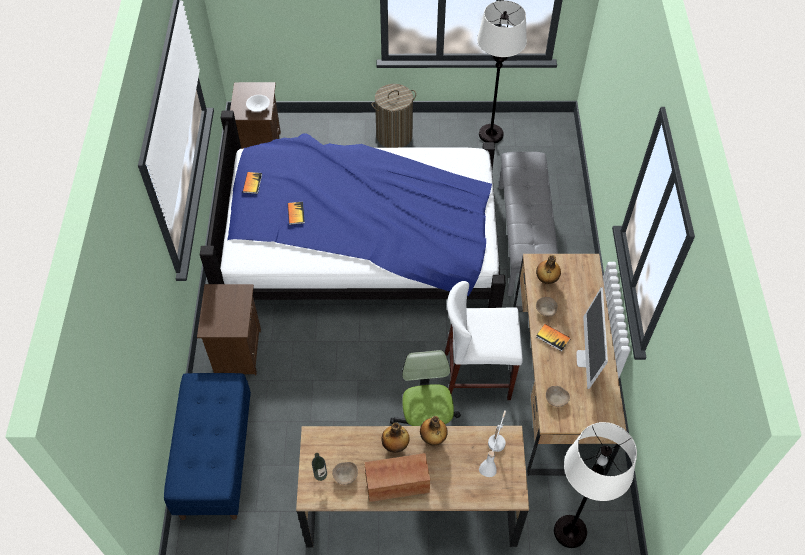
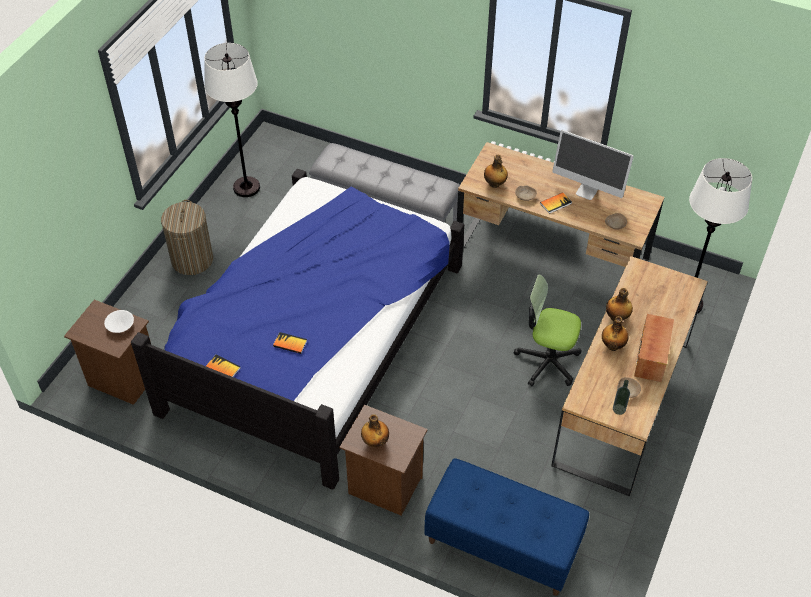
camera: 65 degrees left, 5 degrees down
(219, 306) = (375, 441): none -> bottle
(477, 376) = (514, 305): white stool -> none
(493, 455) = (650, 284): white table lamp -> none

